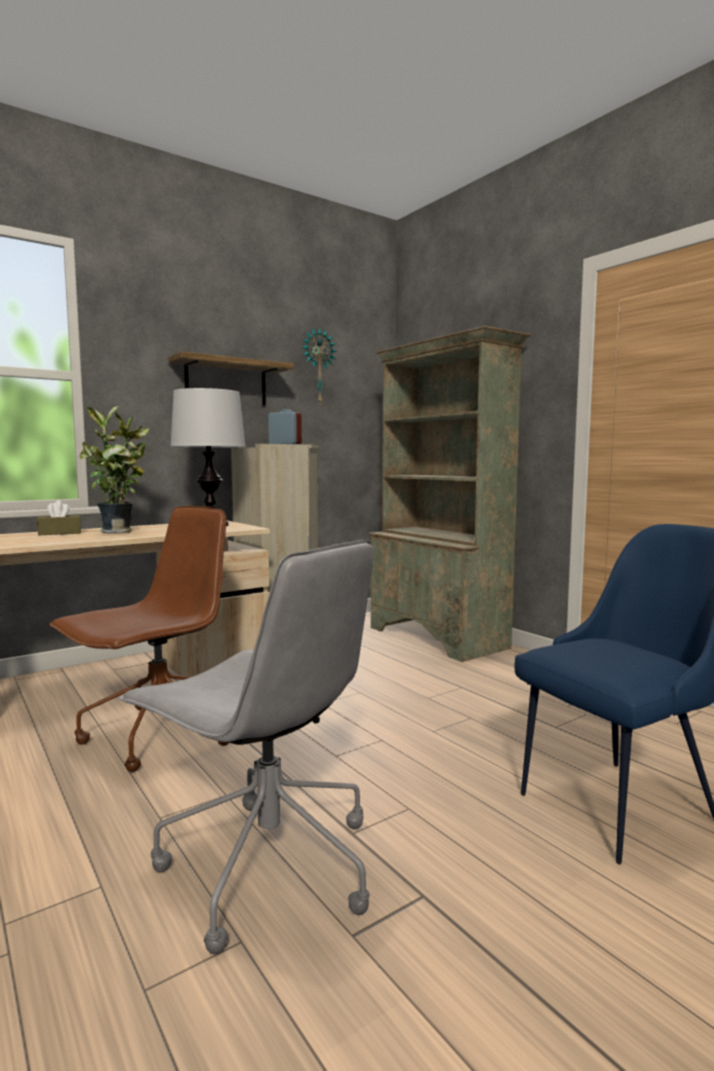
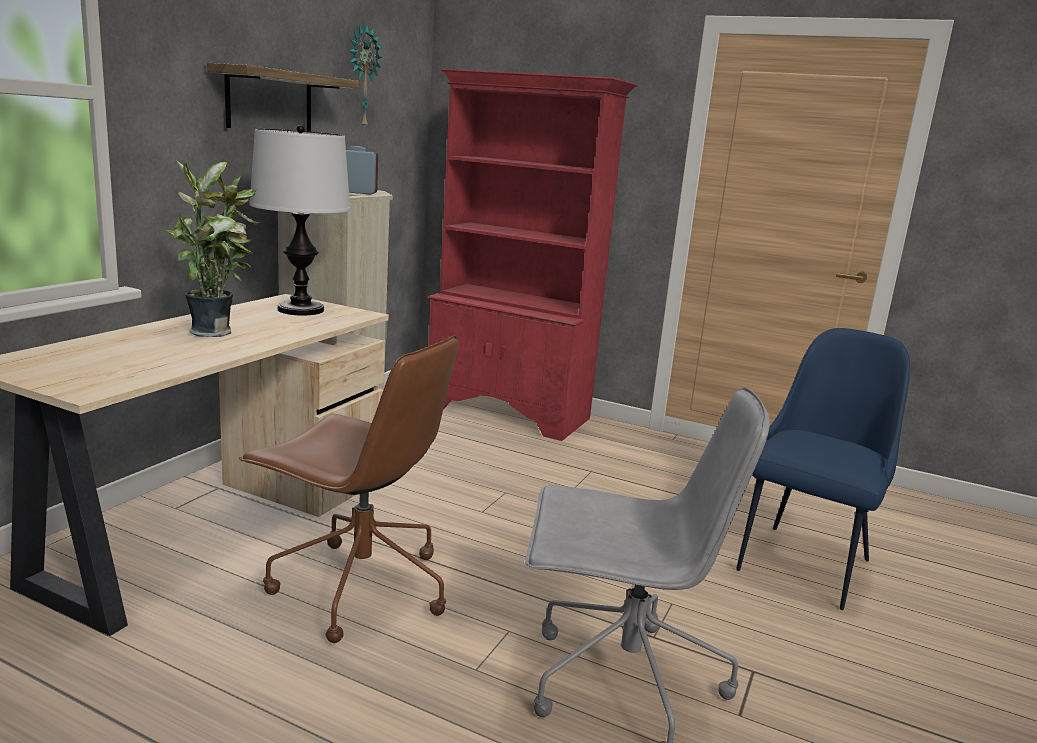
camera: 30 degrees left, 10 degrees up
(60, 533) = (133, 340): brown tissue box -> none
(154, 736) = (354, 586): brown office chair -> brown office chair turned 105 degrees clockwise
(438, 637) = (509, 412): green bookcase -> red bookcase

